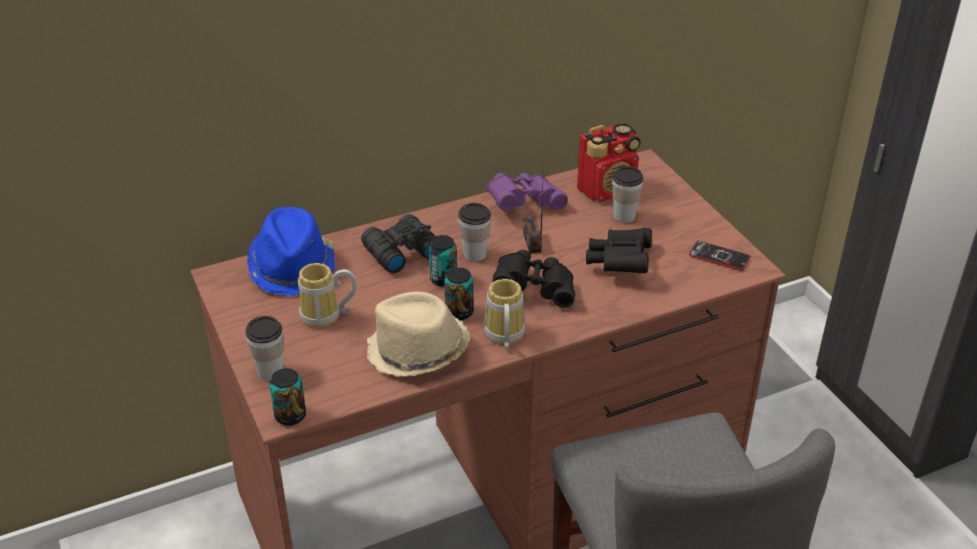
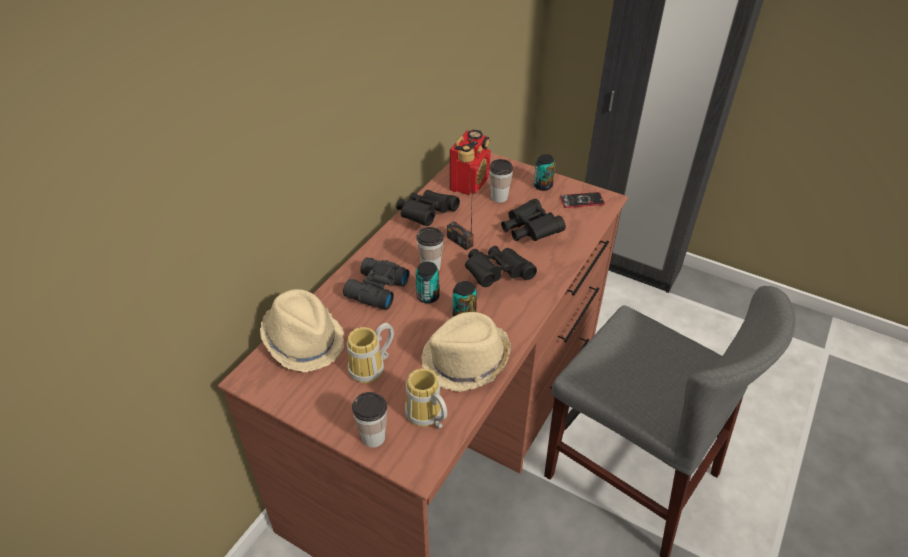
camera: 35 degrees left, 5 degrees up
(290, 416) = (426, 465): can -> can (543, 186)
(293, 267) = (304, 340): blue hat -> beige hat
(502, 337) = (511, 320): mug -> mug (425, 417)
(523, 204) = (426, 216): purple binoculars -> black binoculars

